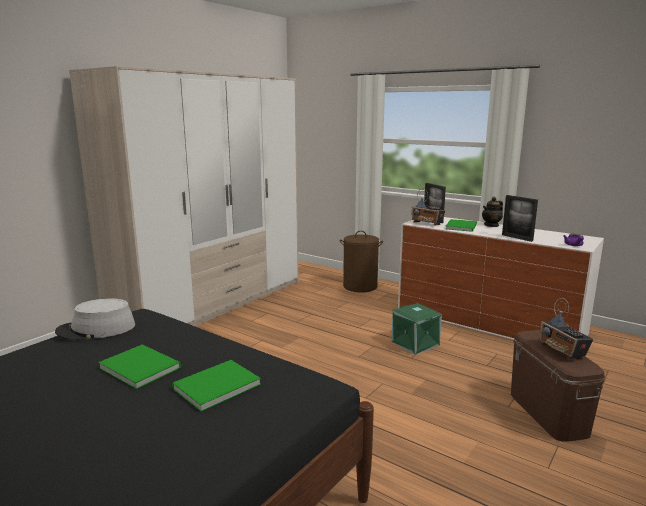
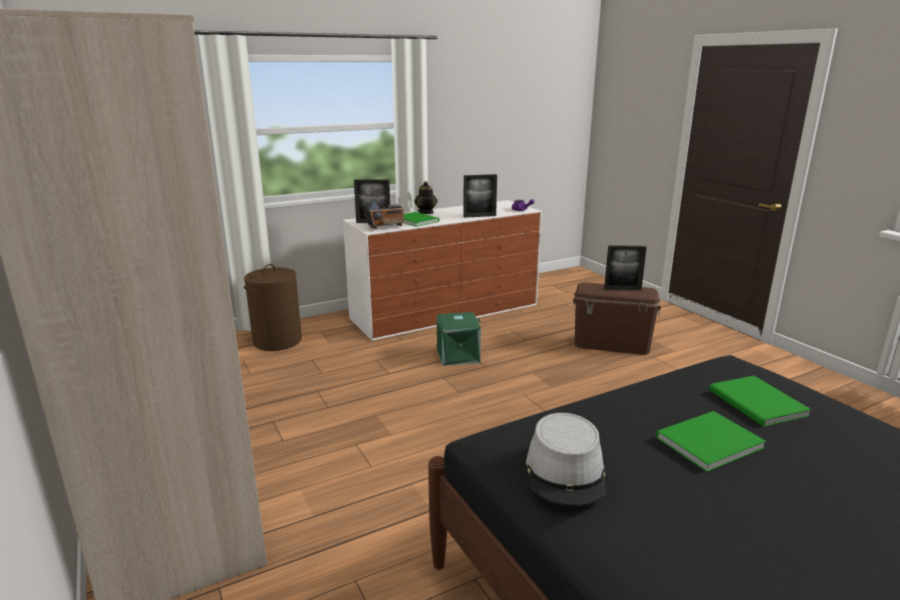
camera: 65 degrees left, 5 degrees up
(562, 352) = (622, 289): radio -> picture frame

